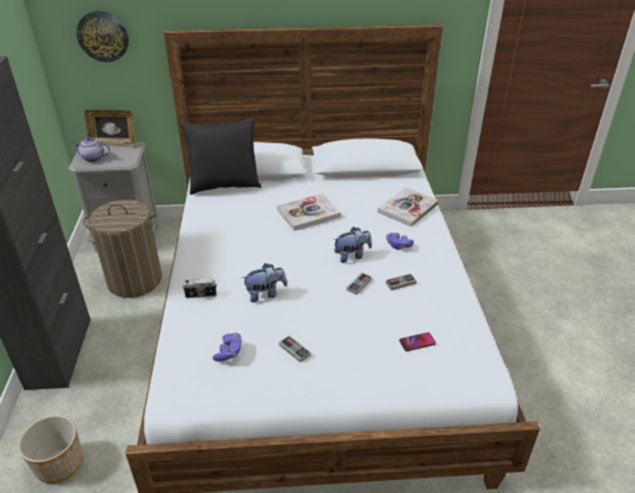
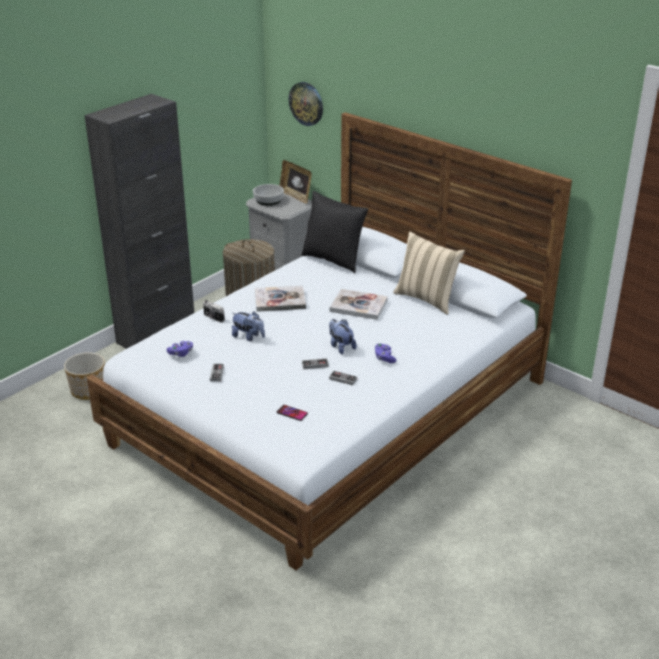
camera: 45 degrees right, 5 degrees down
(92, 158) = (268, 200): teapot -> bowl
(346, 181) = (427, 299): none -> beige pillow
(352, 256) = (341, 346): plush toy -> plush toy turned 150 degrees counterclockwise
(408, 208) = (439, 339): book -> book (280, 300)

